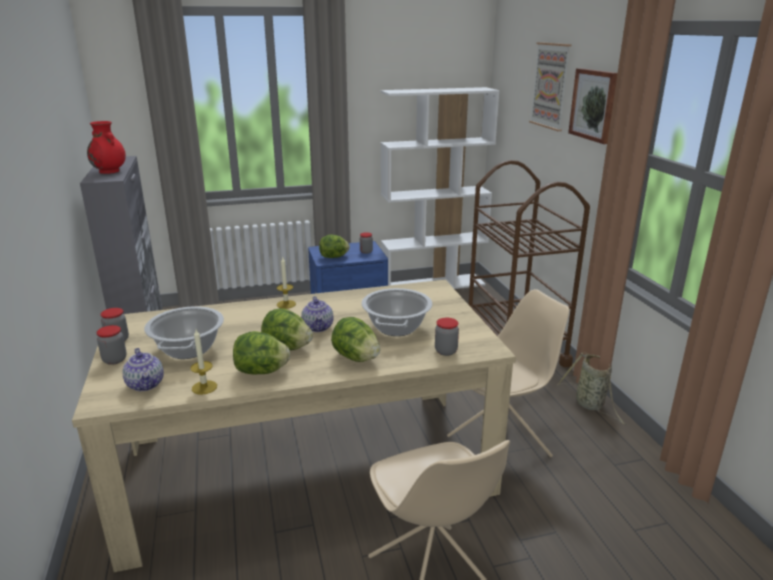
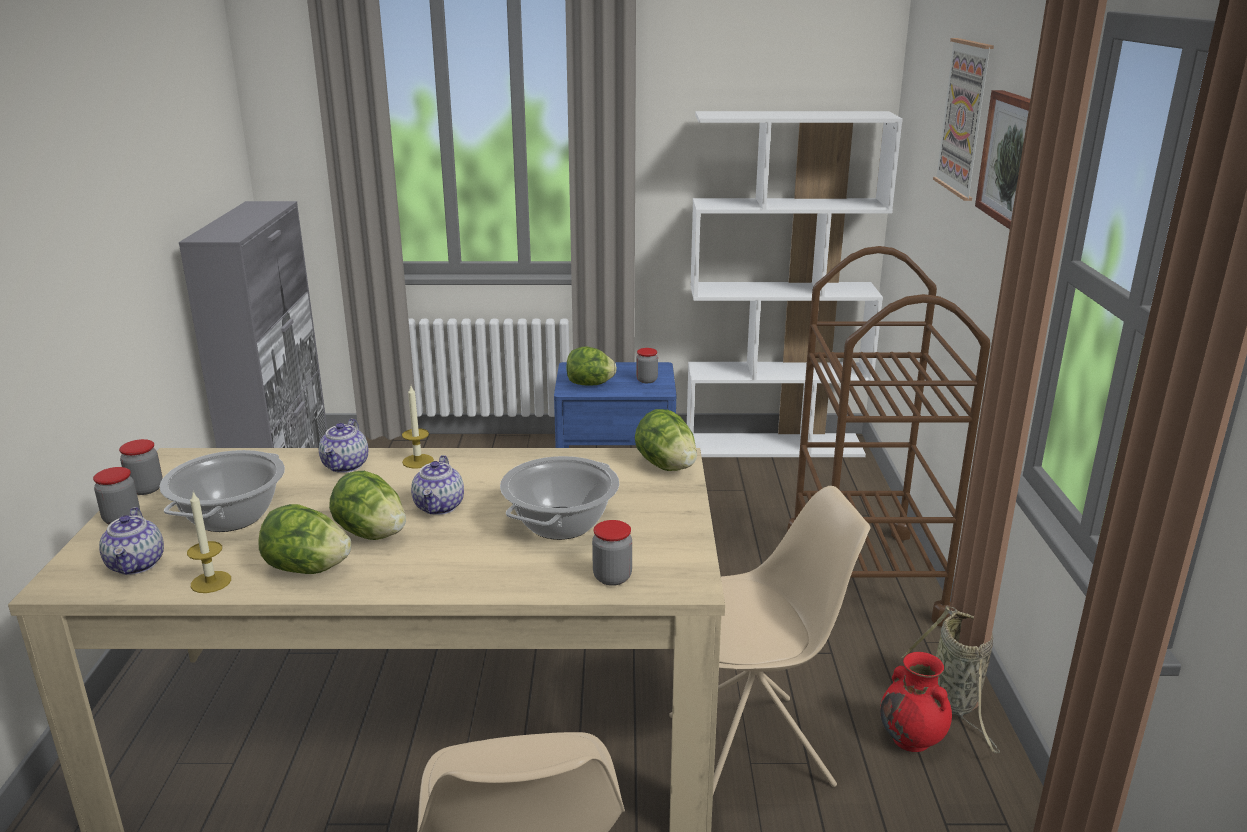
camera: 15 degrees right, 0 degrees up
(110, 171) = (235, 225): red vase -> red vase (912, 739)
(242, 312) = (346, 466): none -> teapot
(356, 358) = (461, 567): lettuce -> lettuce (666, 466)

